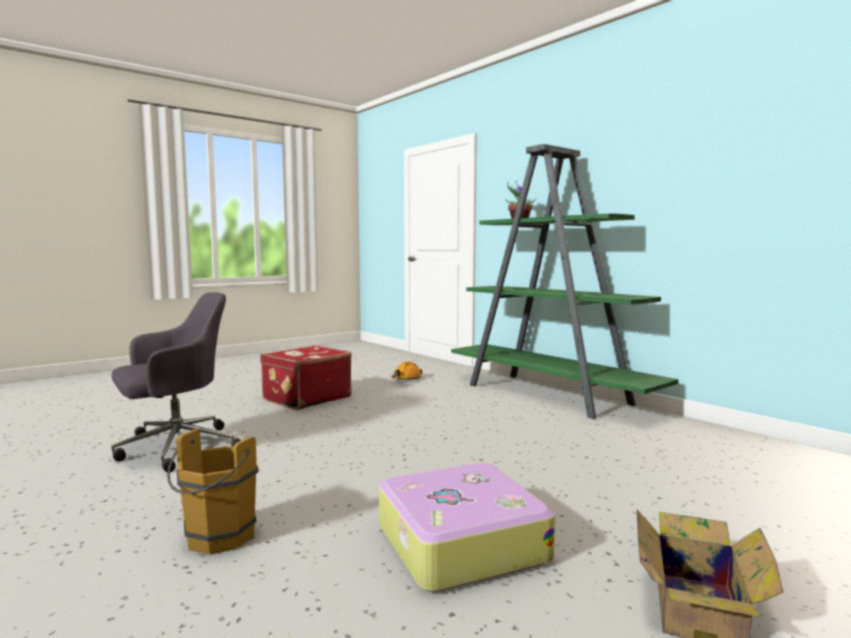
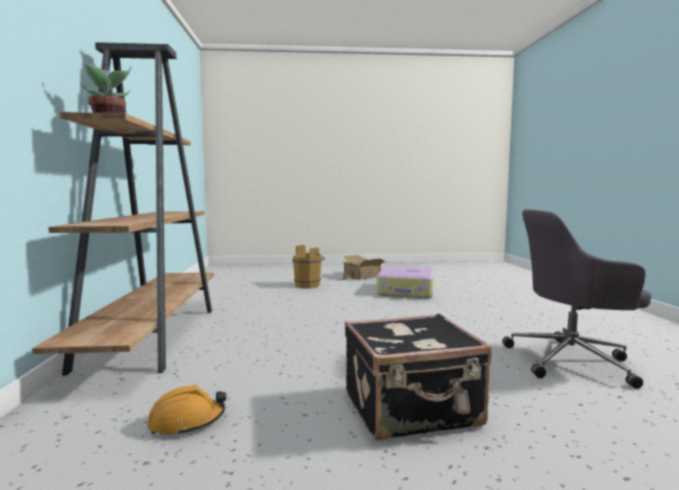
camera: 145 degrees left, 0 degrees up
(216, 539) = (506, 307): brown bucket -> brown bucket (309, 285)
(305, 398) = (412, 410): red suitcase -> black suitcase
(549, 395) = (153, 335): green bookcase -> brown bookcase

